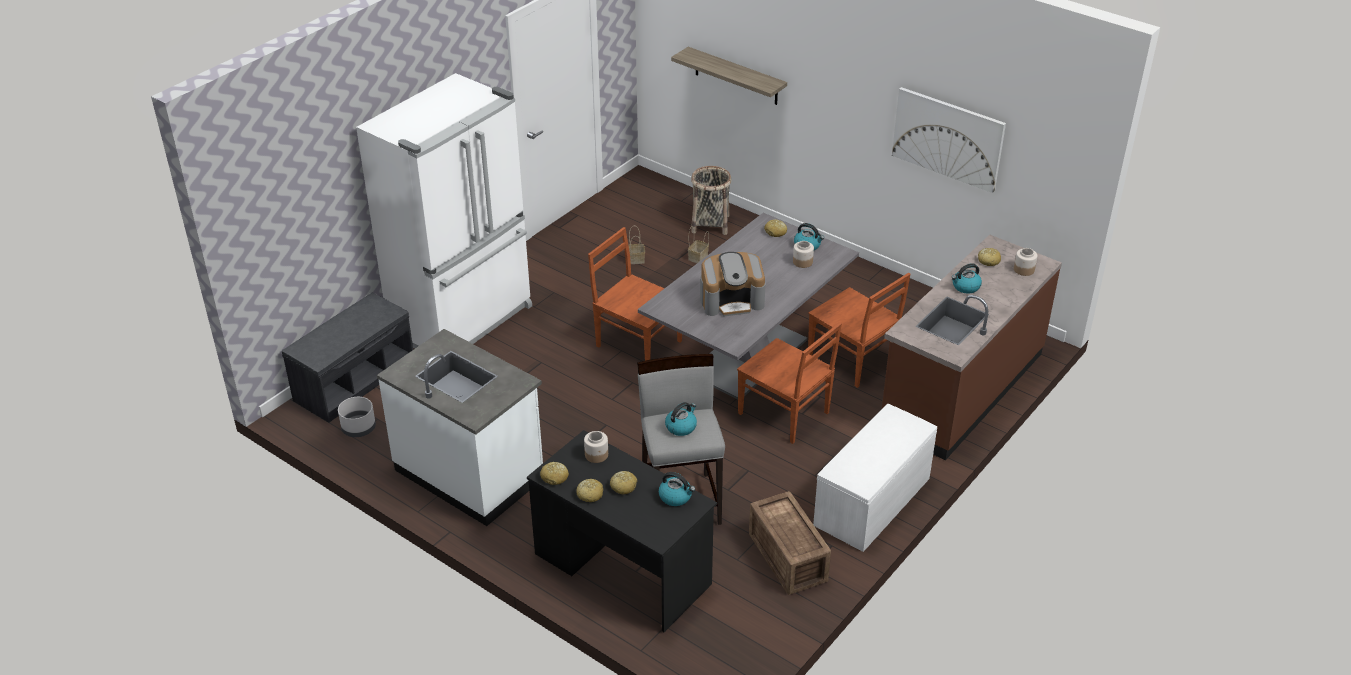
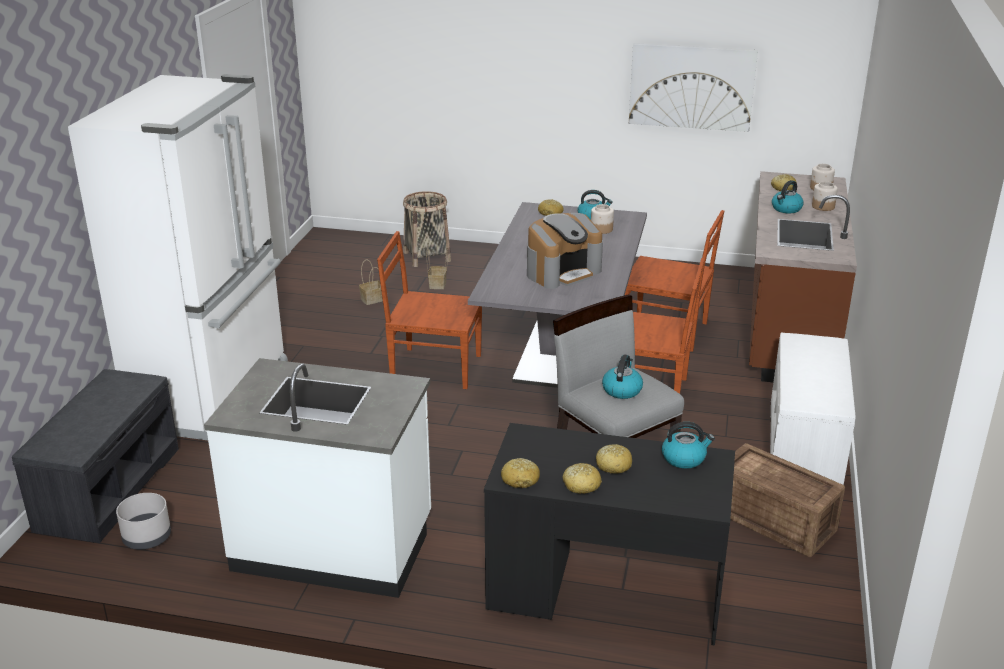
camera: 25 degrees left, 10 degrees down
(596, 455) = (550, 443): jar -> jar (823, 206)
(736, 76) = (431, 87): shelf -> none

